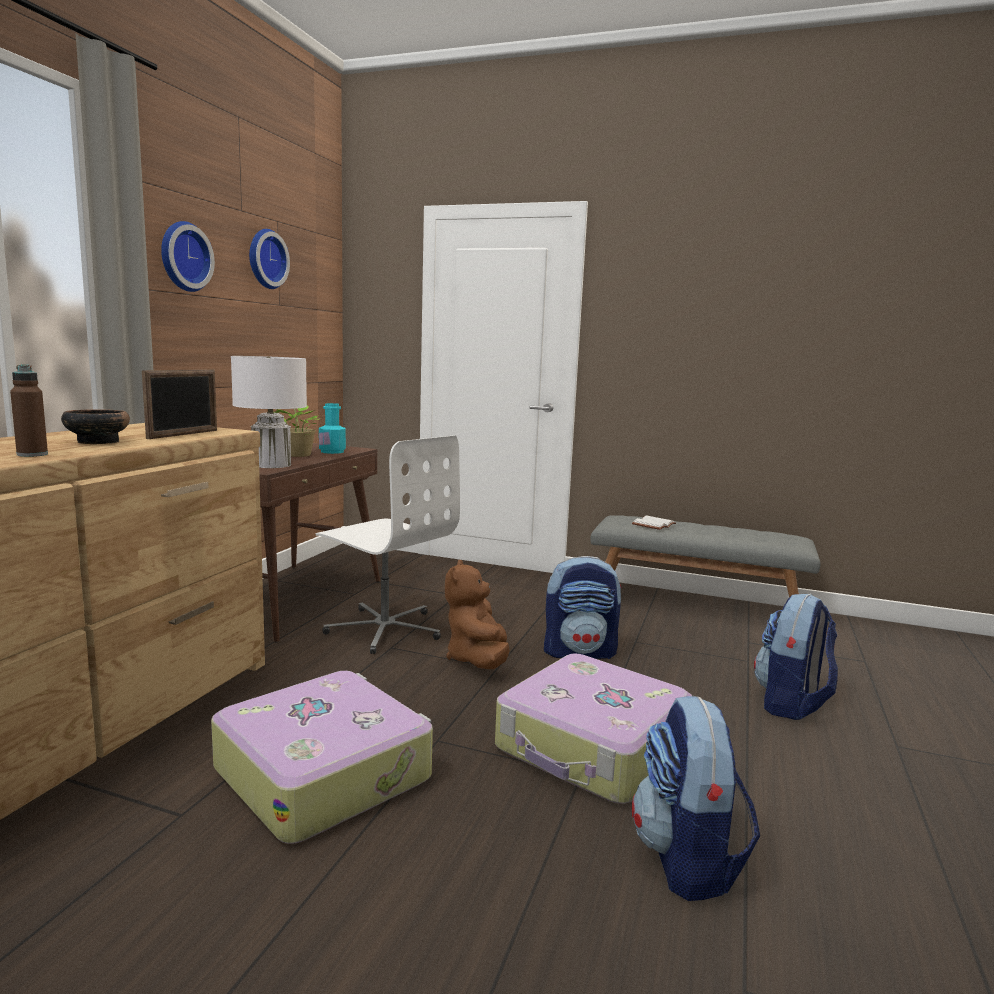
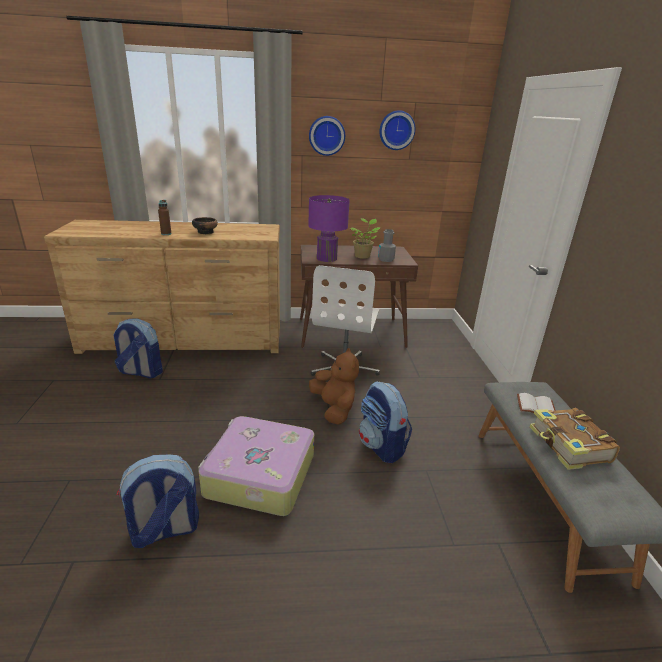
camera: 65 degrees right, 15 degrees up
(184, 434) = (244, 235): picture frame -> none
(271, 465) = (326, 258): white table lamp -> purple table lamp
(324, 772) = (197, 398): suitcase -> none
(332, 452) = (386, 259): turquoise bottle -> grey bottle
(477, 659) = (334, 409): brown plush toy -> brown plush toy turned 90 degrees clockwise
(718, 532) = (569, 446): none -> book
(791, 704) = (389, 580): backpack -> backpack (141, 372)

